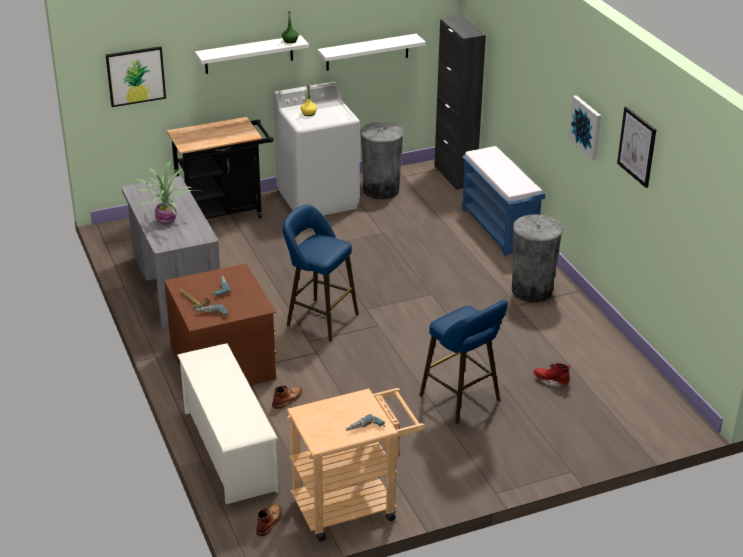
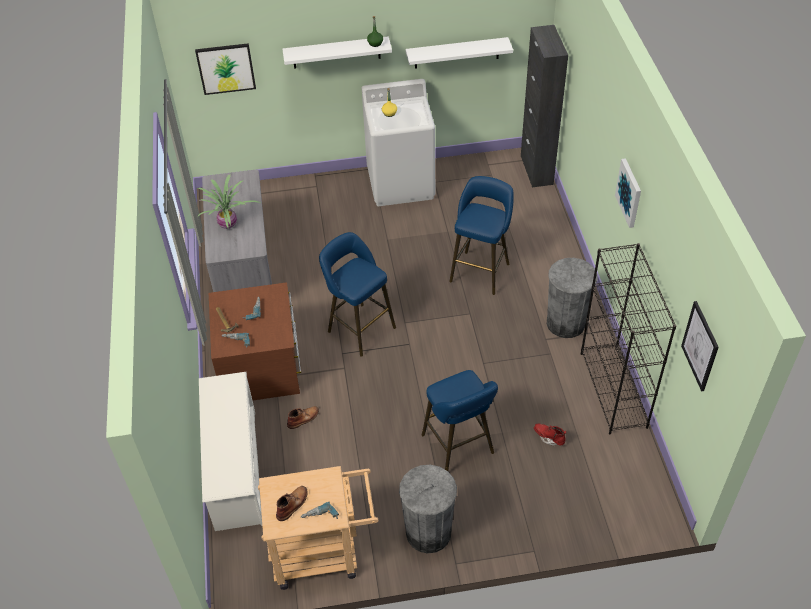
camera: 15 degrees right, 15 degrees up
(225, 213) = (313, 189): black cart -> none
(269, 521) = (246, 557): brown boot -> brown boot (292, 504)
(381, 190) = (461, 179): grey trash can -> grey trash can (428, 532)
(429, 259) = (480, 270): none -> blue stool
(499, 229) = (558, 242): blue bench -> none
(600, 336) = (613, 390): none -> black bookcase
(637, 146) = (663, 240): picture -> picture (700, 346)

